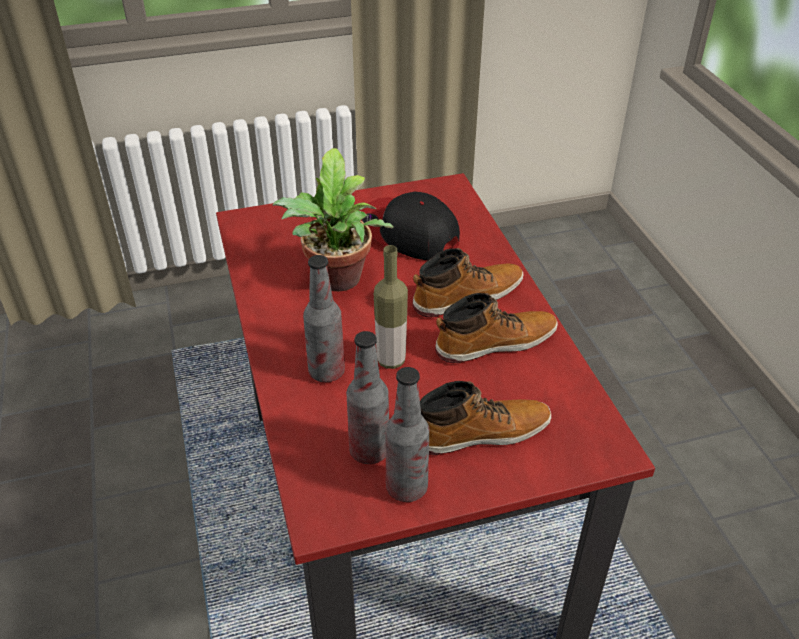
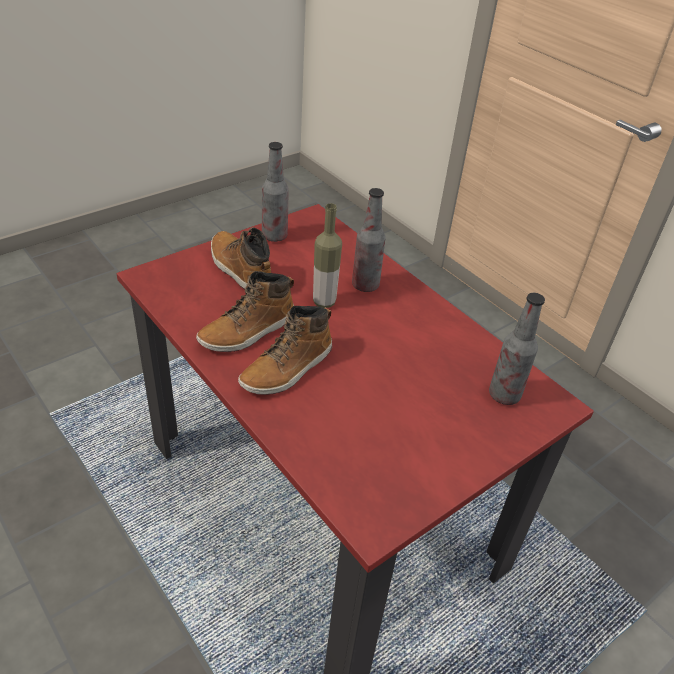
camera: 155 degrees right, 0 degrees up
(337, 282) = (410, 356): potted plant -> none
(369, 451) = (306, 248): bottle -> bottle (504, 395)
(407, 233) = (382, 431): cap -> none
(479, 432) = (240, 270): boot -> boot turned 90 degrees clockwise

